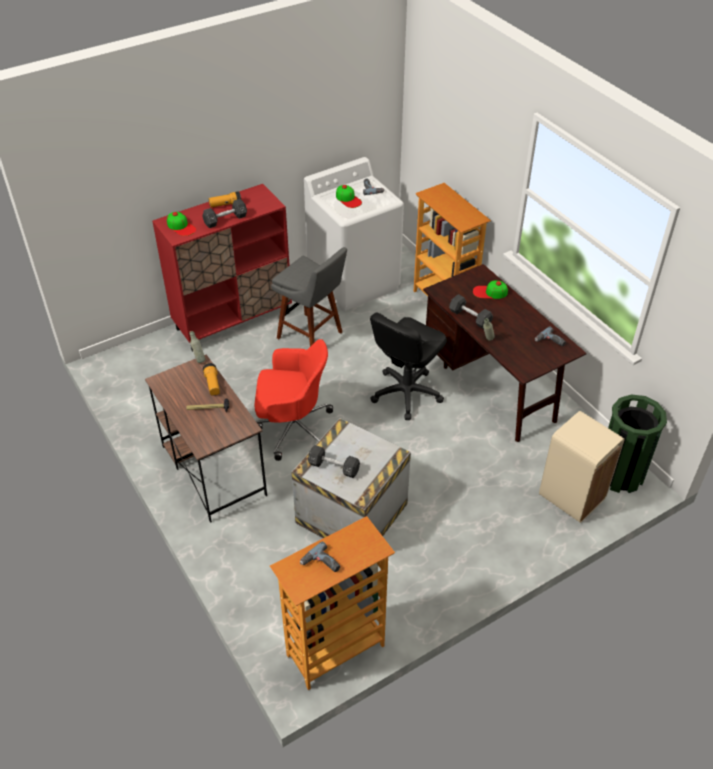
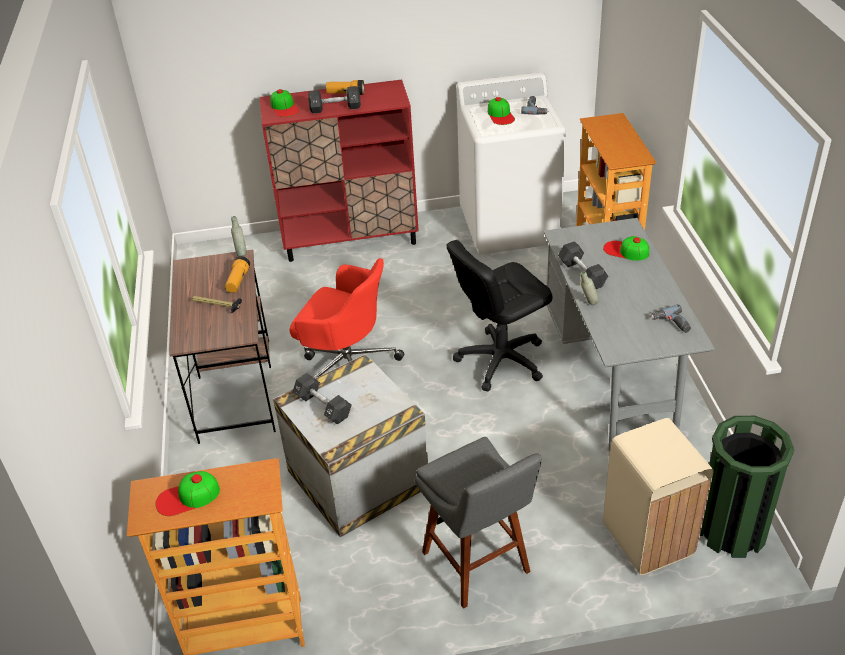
camera: 25 degrees right, 5 degrees down
(312, 336) = (427, 274): grey stool -> grey stool (478, 566)
(321, 564) = (187, 497): power drill -> cap
(492, 387) = (613, 378): brown desk -> grey desk

